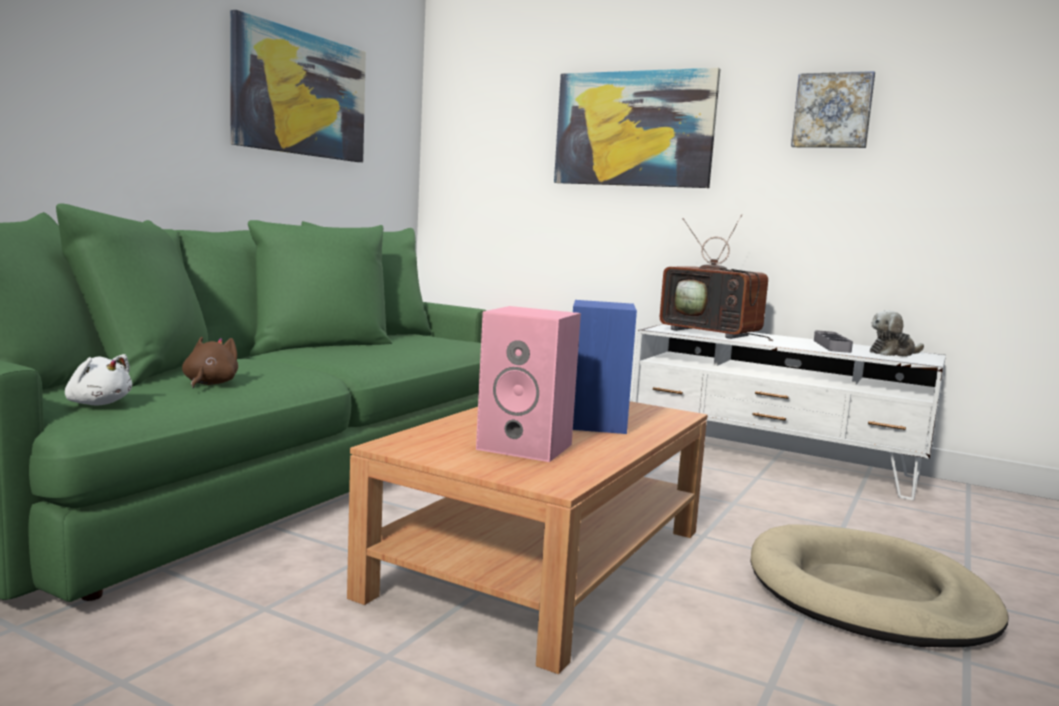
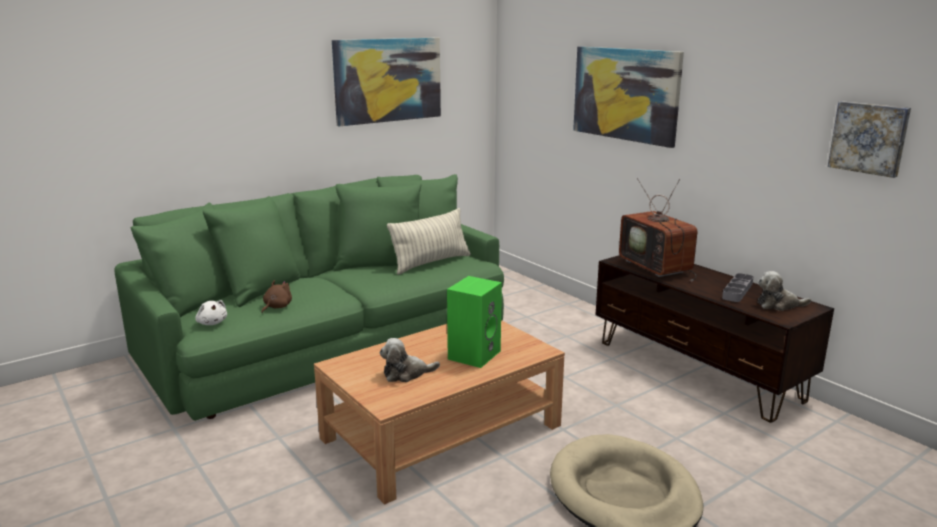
camera: 25 degrees right, 10 degrees up
(404, 342) = (431, 263): none -> pillow
(527, 447) = (406, 374): pink speaker -> plush toy
(594, 422) = (474, 354): blue speaker -> green speaker
(774, 462) = (696, 370): white tv stand -> brown tv stand
(832, 111) = (761, 95): picture -> picture (869, 138)

